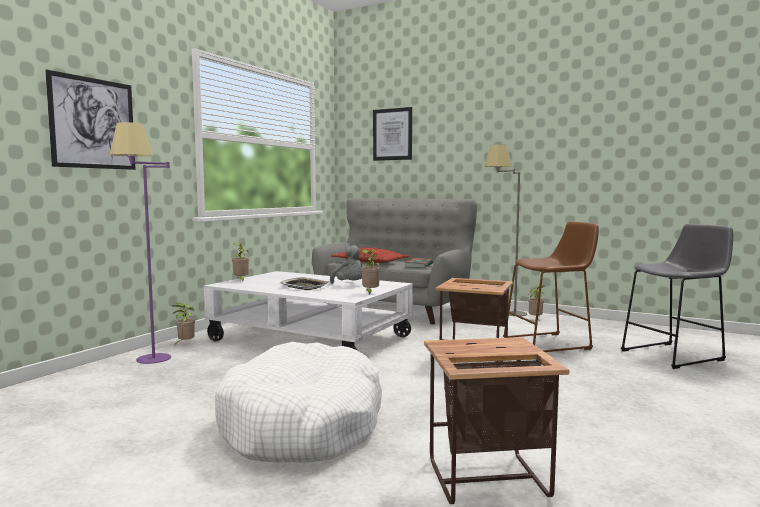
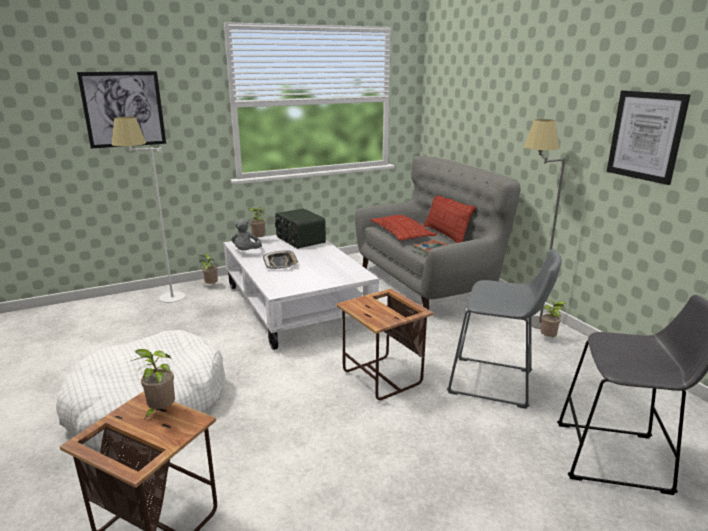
camera: 35 degrees right, 15 degrees up
(149, 363) = (163, 301): purple floor lamp -> white floor lamp
(283, 276) = (299, 240): none -> radio
(351, 285) = (321, 268): grey plush toy -> grey plush toy (246, 252)
(370, 293) = (309, 287): potted plant -> potted plant (160, 411)
(392, 134) = (466, 87): picture -> picture (646, 136)
(405, 260) = (446, 235): none -> pillow
(551, 343) = (496, 383): brown stool -> grey stool

